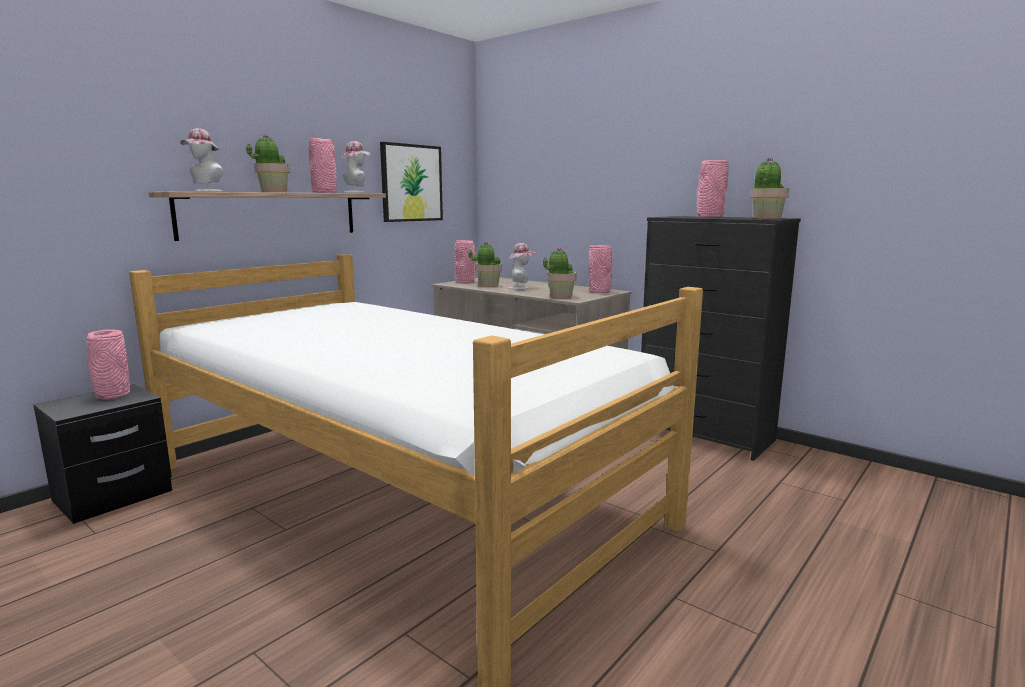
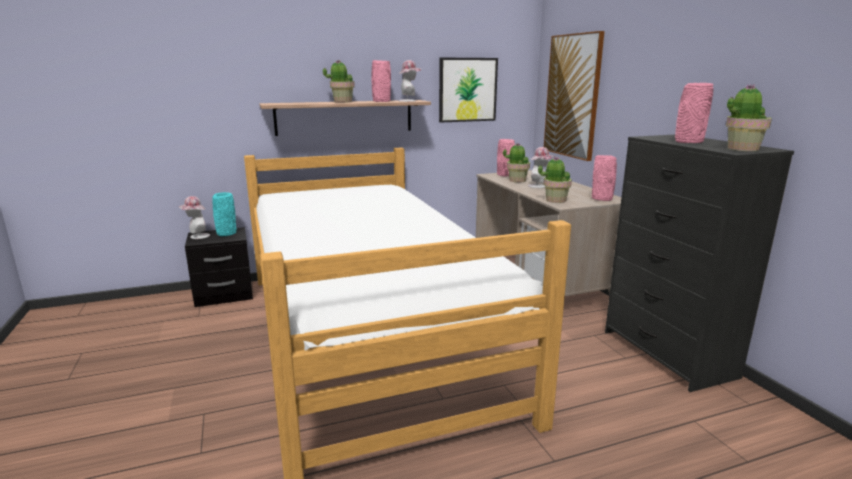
camera: 30 degrees right, 5 degrees up
(112, 395) = (226, 233): pink vase -> turquoise vase
(205, 191) = (292, 103): hat -> hat (197, 236)
(532, 189) = (572, 96): none -> picture

